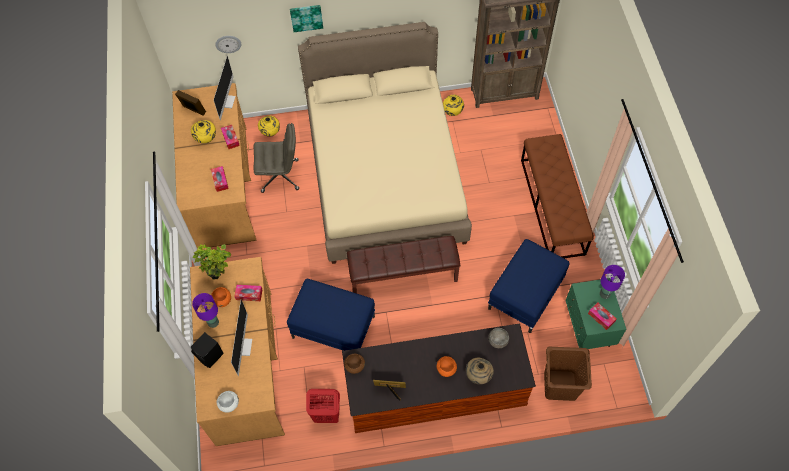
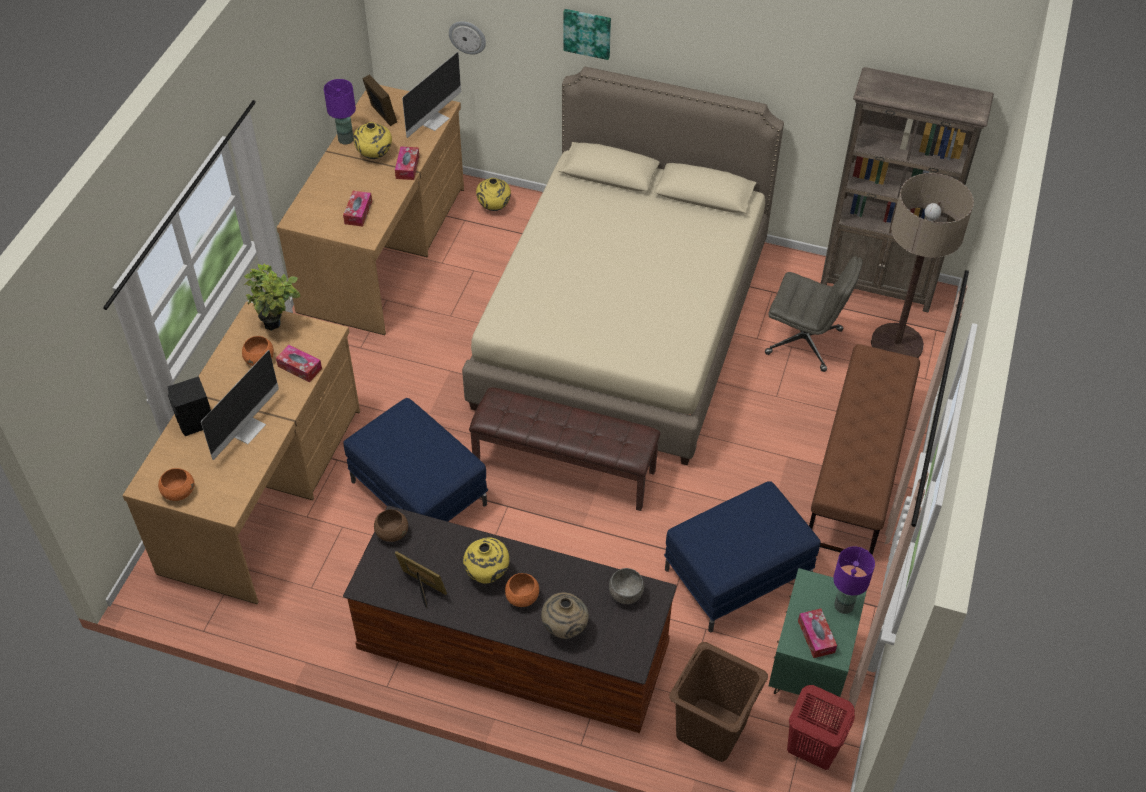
camera: 25 degrees right, 10 degrees down
(213, 322) = (228, 382): purple table lamp -> purple table lamp (345, 139)
(229, 404) = (179, 492): white bowl -> orange bowl
(280, 175) = (472, 267): grey office chair -> grey office chair (805, 342)
(326, 414) = (332, 604): red laundry basket -> red laundry basket (811, 750)
(453, 112) = (779, 280): yellow vase -> yellow vase (487, 574)
(533, 125) = (897, 344): none -> floor lamp

